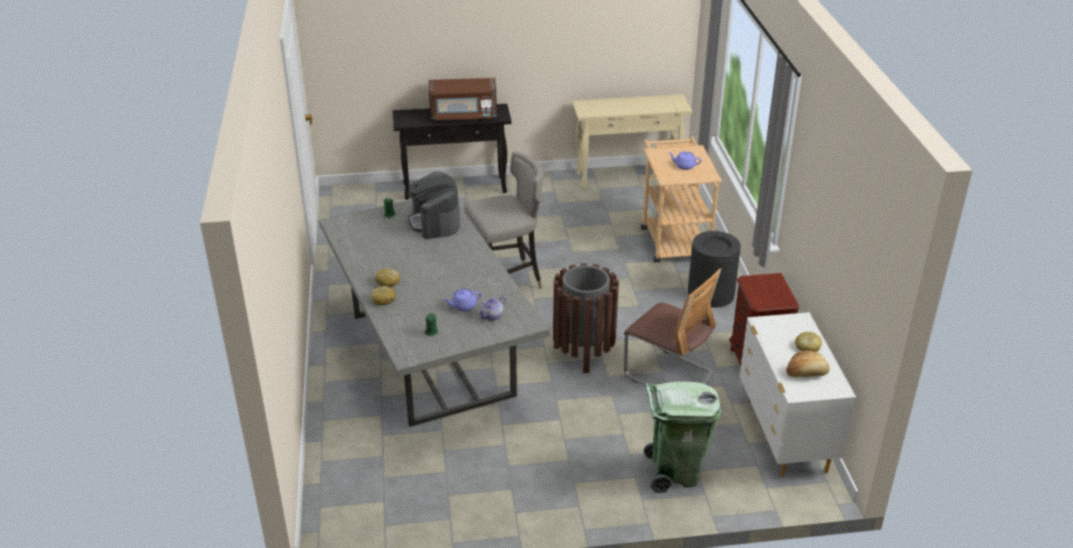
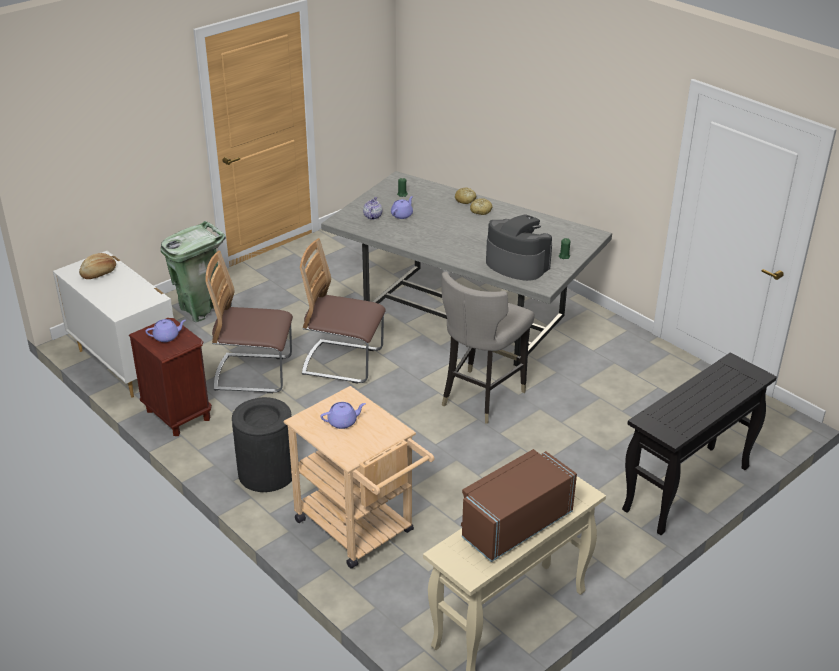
camera: 145 degrees right, 0 degrees up
(463, 115) = (692, 403): brown microwave -> brown microwave (515, 525)
(583, 353) = (343, 362): brown trash can -> chair
(766, 290) = (167, 337): none -> purple teapot
(807, 347) = (105, 292): bread -> none

